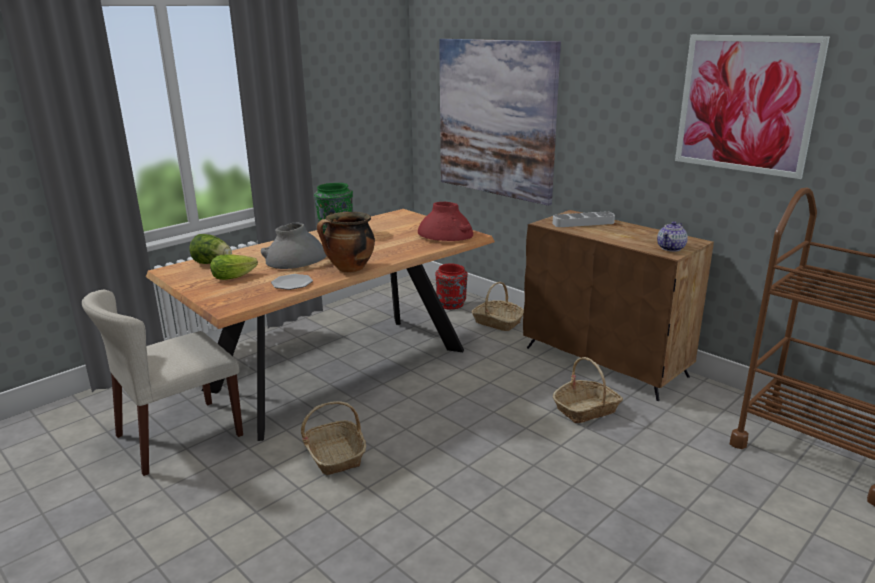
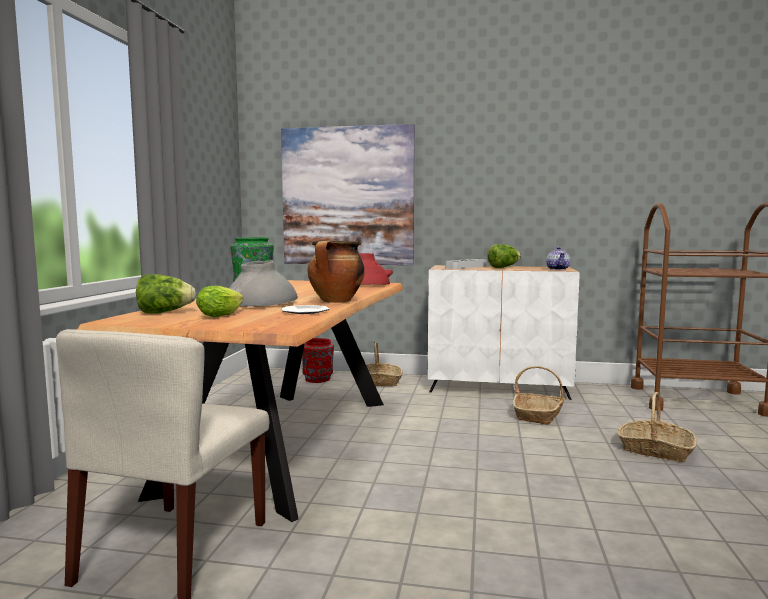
camera: 35 degrees left, 15 degrees down
(335, 455) = (399, 505): basket -> basket (655, 450)
(605, 362) = (499, 387): brown cabinet -> white cabinet
(621, 231) = (503, 267): none -> lettuce
(745, 104) = (579, 160): picture -> none

